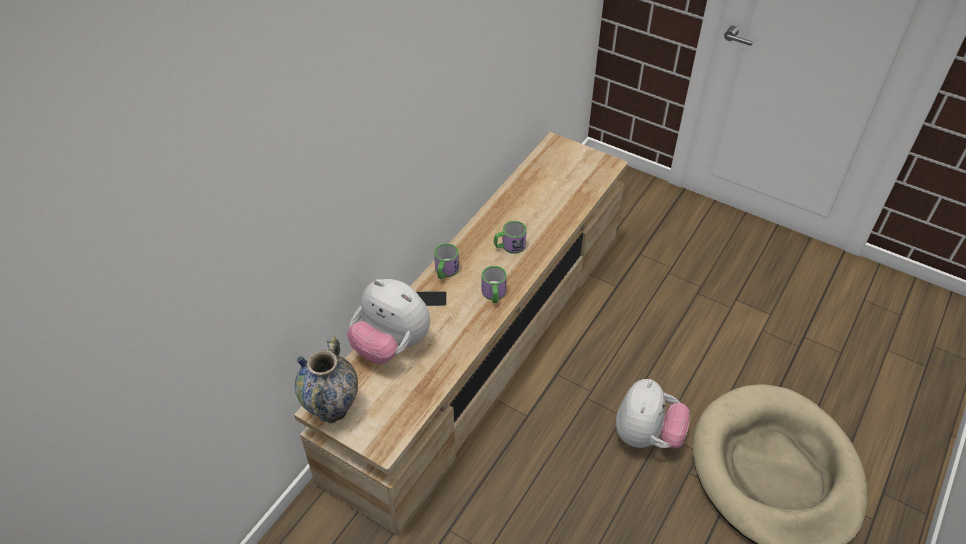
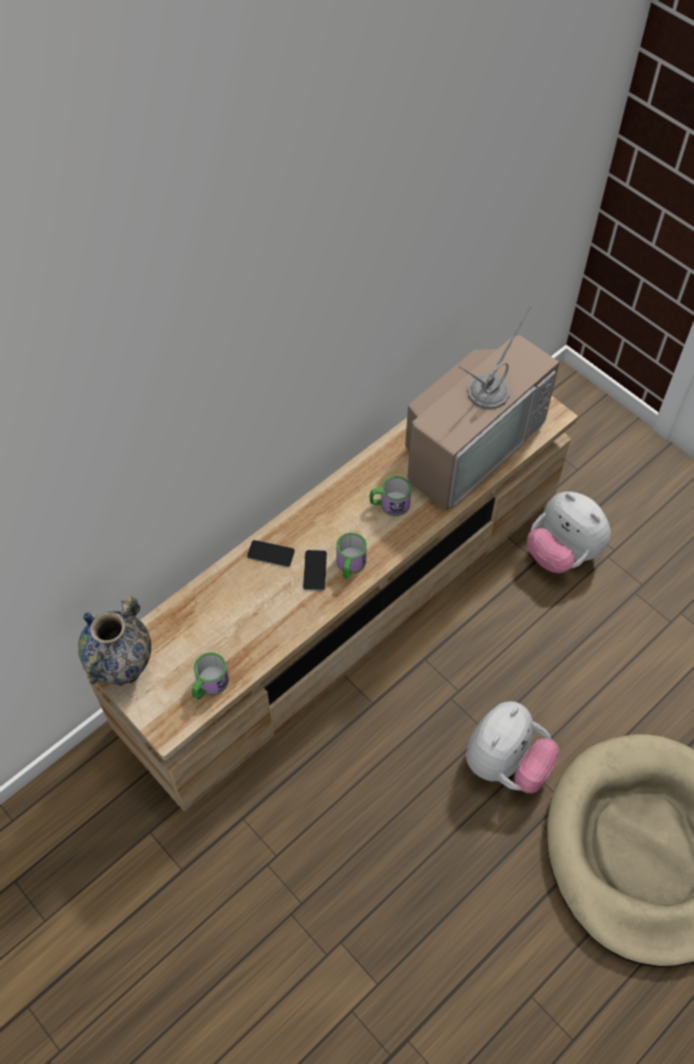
camera: 15 degrees right, 10 degrees up
(391, 345) = (212, 603): plush toy -> plush toy (562, 552)
(445, 271) = (302, 521): mug -> mug (209, 685)
(467, 303) = (315, 570): none -> phone
(556, 194) = (470, 444): none -> television

